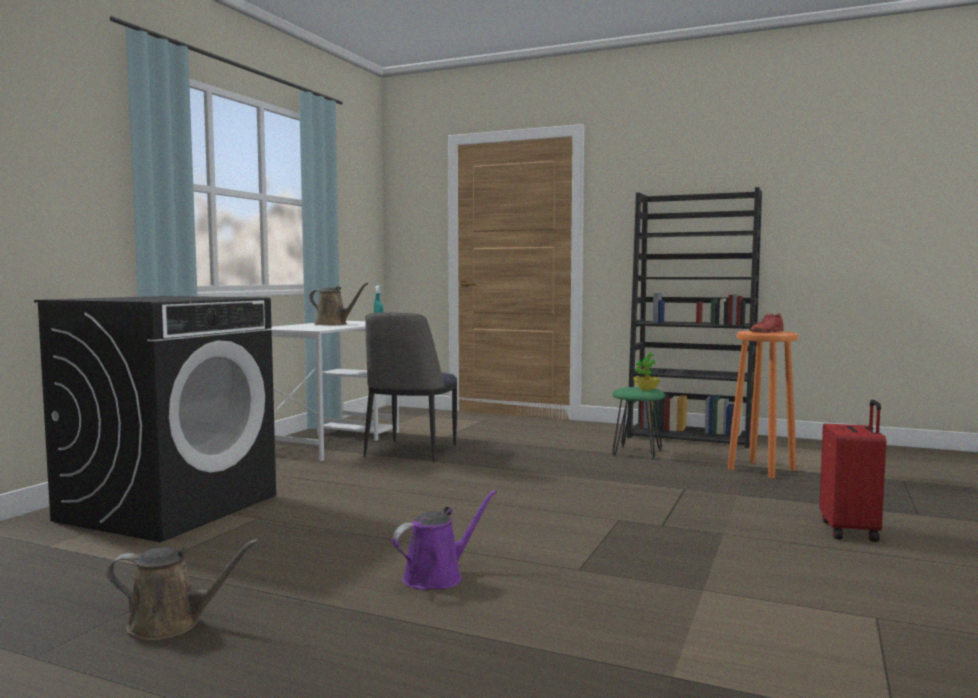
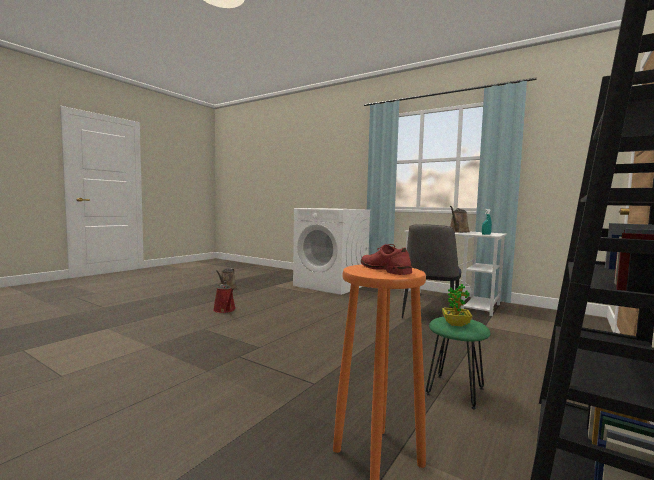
camera: 100 degrees right, 0 degrees up
(169, 507) = (331, 285): black washing machine -> white washing machine
(410, 452) = (429, 316): chair -> chair turned 90 degrees counterclockwise
(438, 576) = (225, 310): purple watering can -> red watering can
(851, 531) = (151, 426): red suitcase -> none

